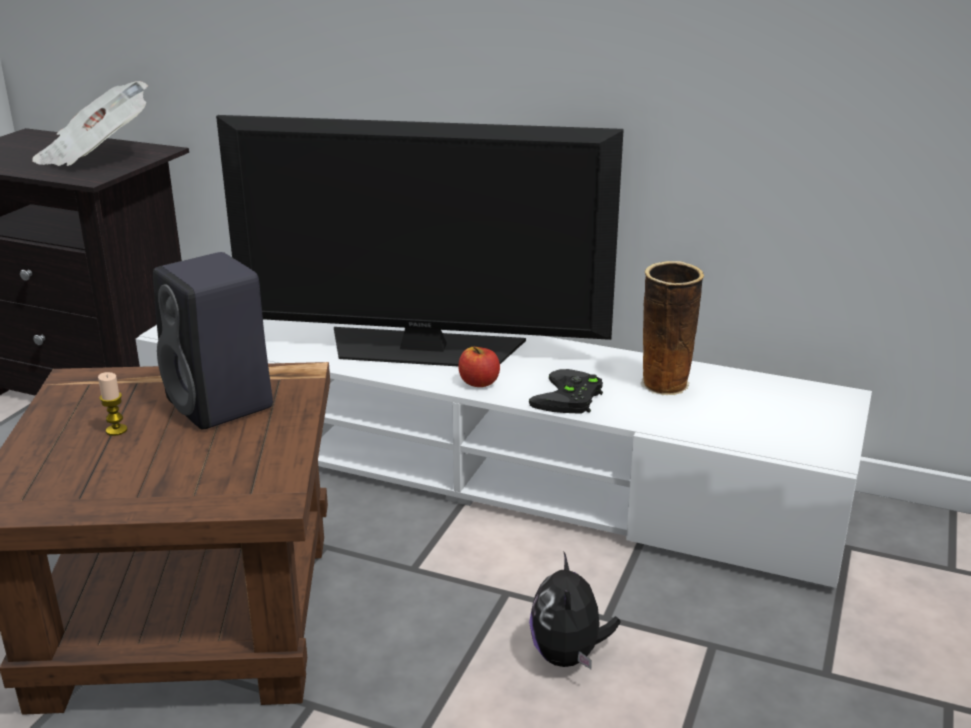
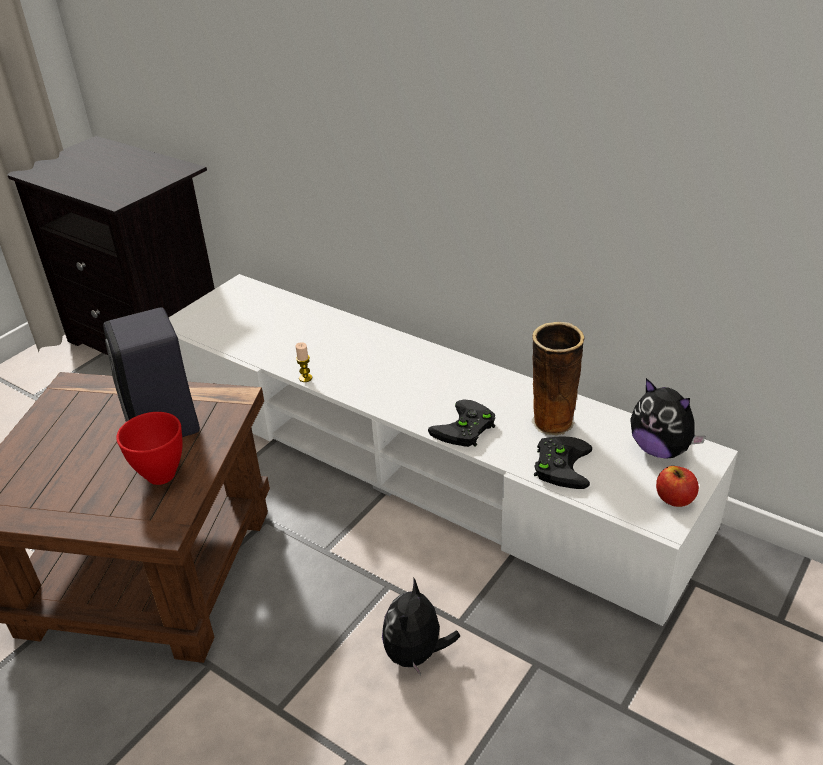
camera: 15 degrees right, 10 degrees up
(95, 156) = (131, 173): newspaper -> none
(116, 430) = (80, 442): candle -> candle (305, 378)
(241, 452) = (159, 476): none -> red bowl
(423, 349) = (366, 361): television -> none
(479, 382) = (397, 403): apple -> apple (674, 499)
(692, 419) = (560, 464): none -> black game controller
(792, 396) = (660, 449): none -> plush toy

